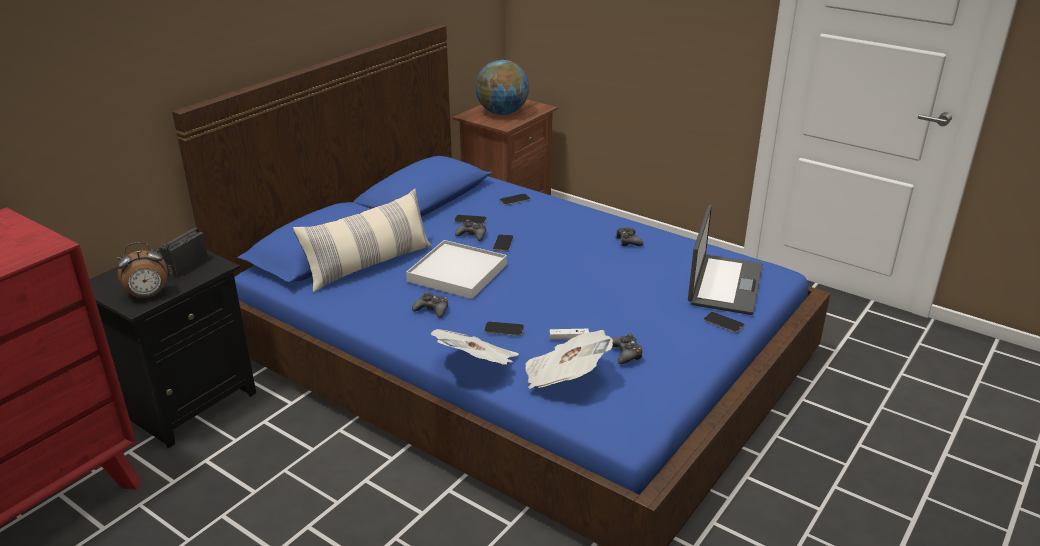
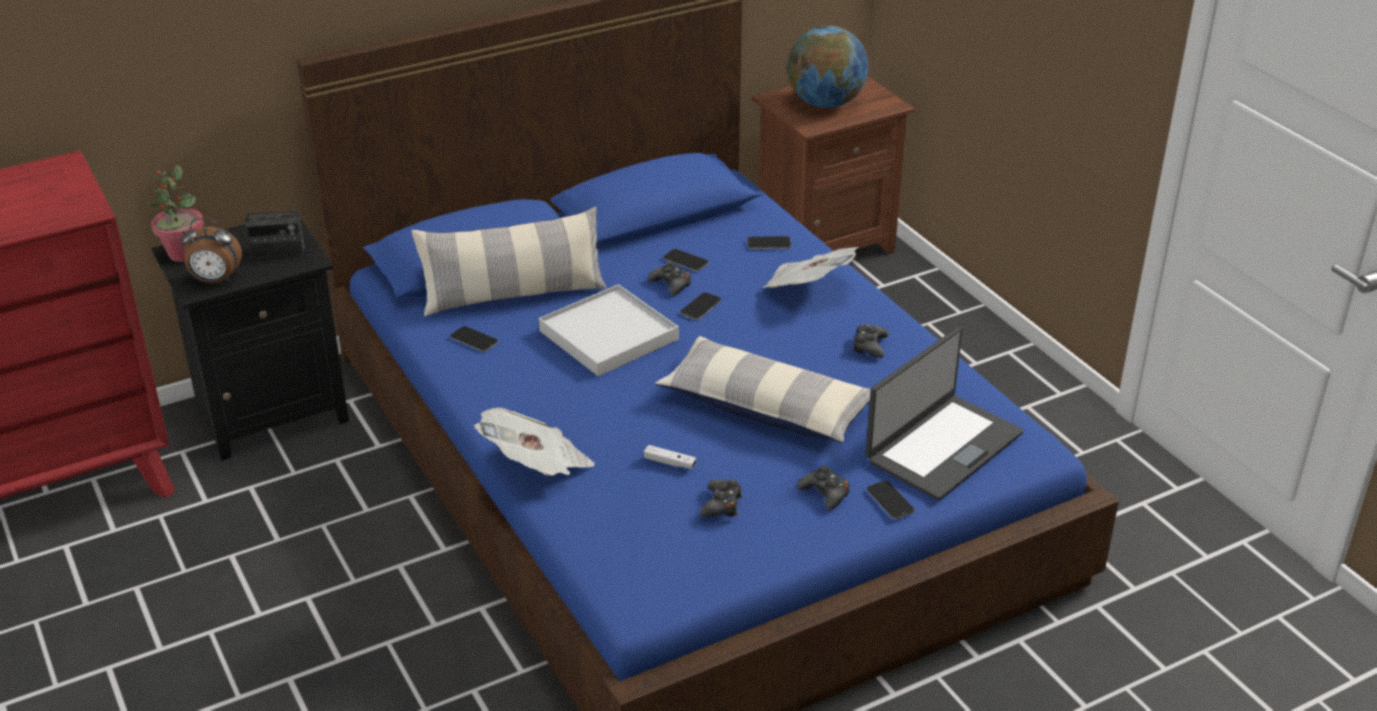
camera: 25 degrees right, 5 degrees up
(105, 284) = (183, 254): none -> potted plant
(187, 266) = (277, 251): radio -> radio turned 150 degrees counterclockwise
(432, 310) = (541, 378): black game controller -> black game controller (825, 493)
(504, 329) = (603, 429): phone -> phone (474, 340)
(564, 378) = (623, 513): newspaper -> newspaper (808, 289)
(597, 290) = (766, 407): none -> pillow

